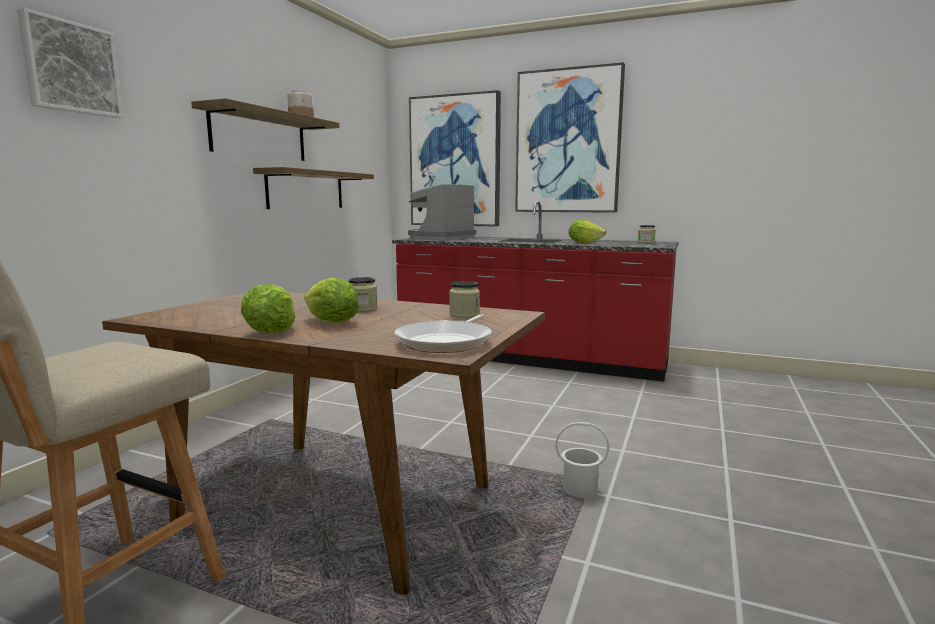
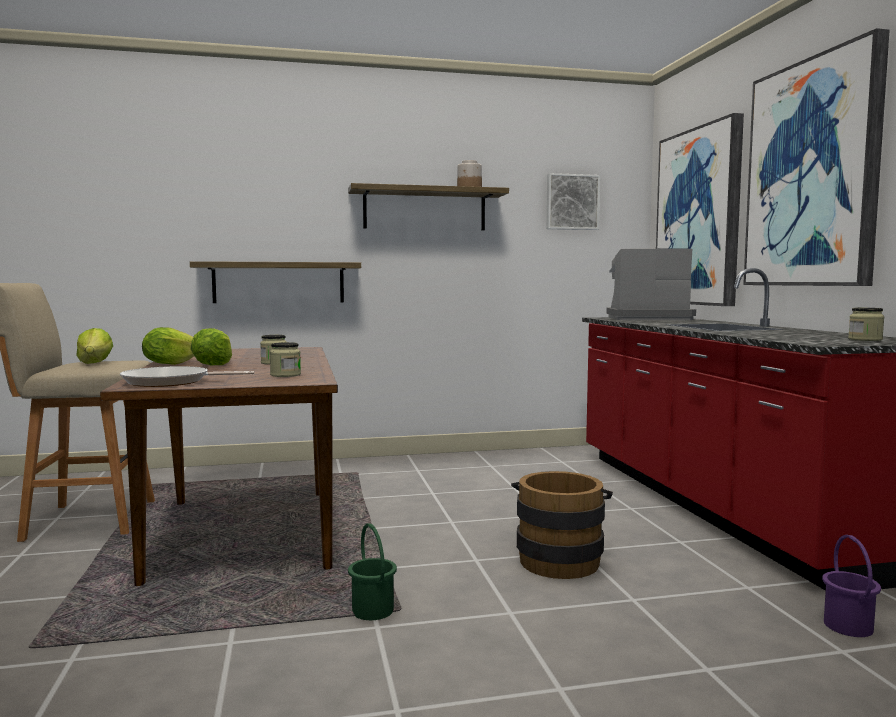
camera: 55 degrees right, 5 degrees down
(70, 68) = (247, 178): picture -> picture (571, 202)
(306, 190) = (485, 260): shelf -> shelf (279, 282)
(558, 414) = (560, 559): none -> brown bucket
(579, 490) = (373, 610): white bucket -> green bucket
(584, 243) = (754, 333): lettuce -> lettuce (95, 363)
(697, 391) = (848, 626): none -> purple bucket

